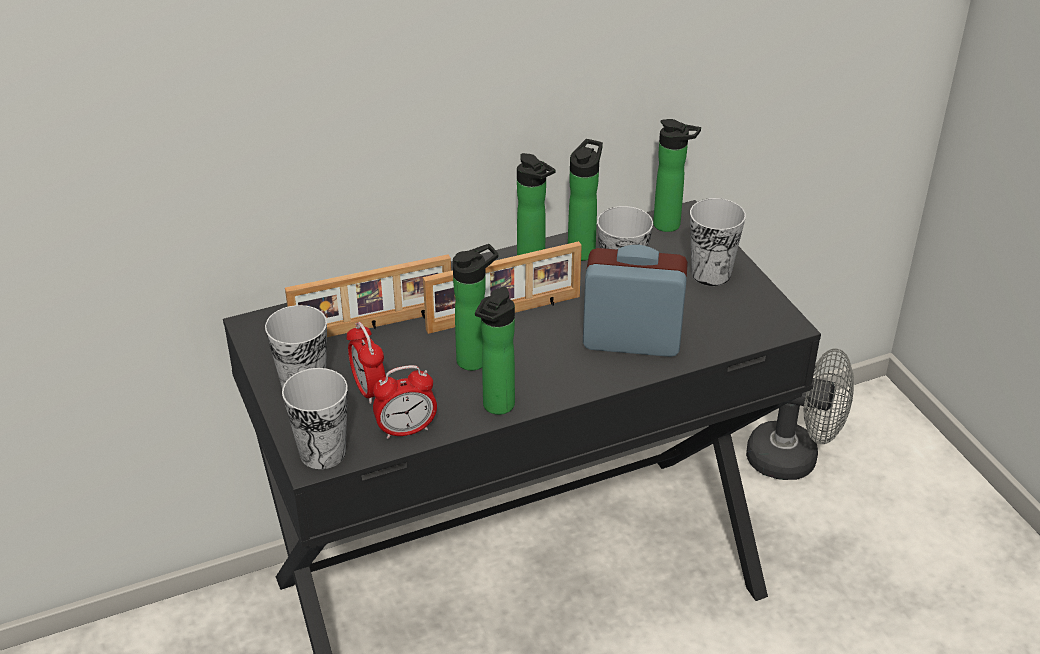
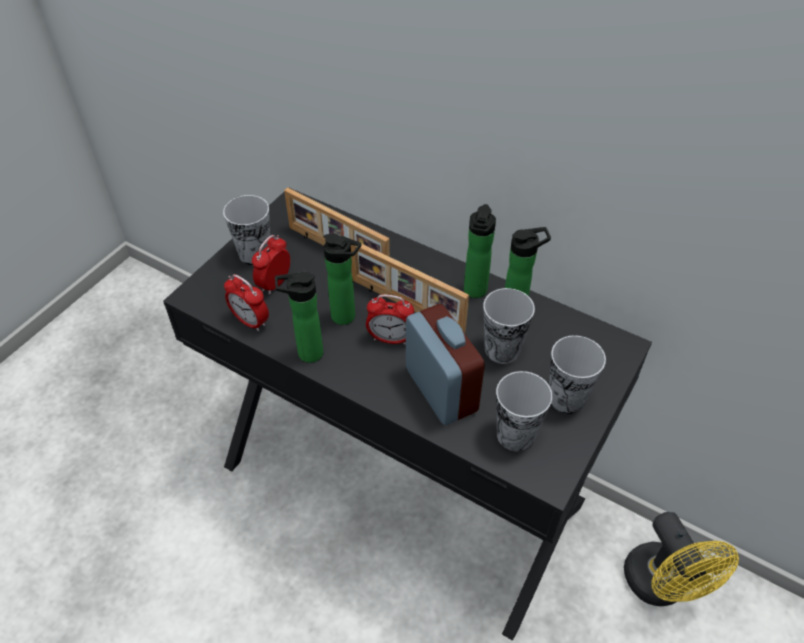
camera: 55 degrees right, 10 degrees up
(323, 452) = (202, 295): cup -> cup (515, 434)
(536, 343) = (390, 339): none -> alarm clock
(671, 226) = (601, 344): bottle -> none
(794, 459) = (661, 587): grey fan -> yellow fan

